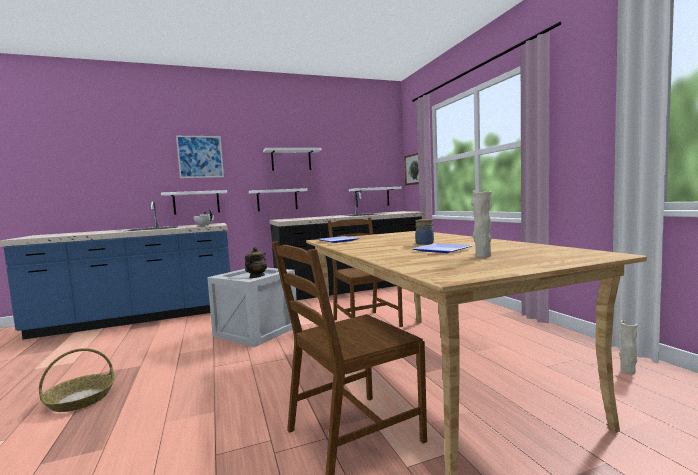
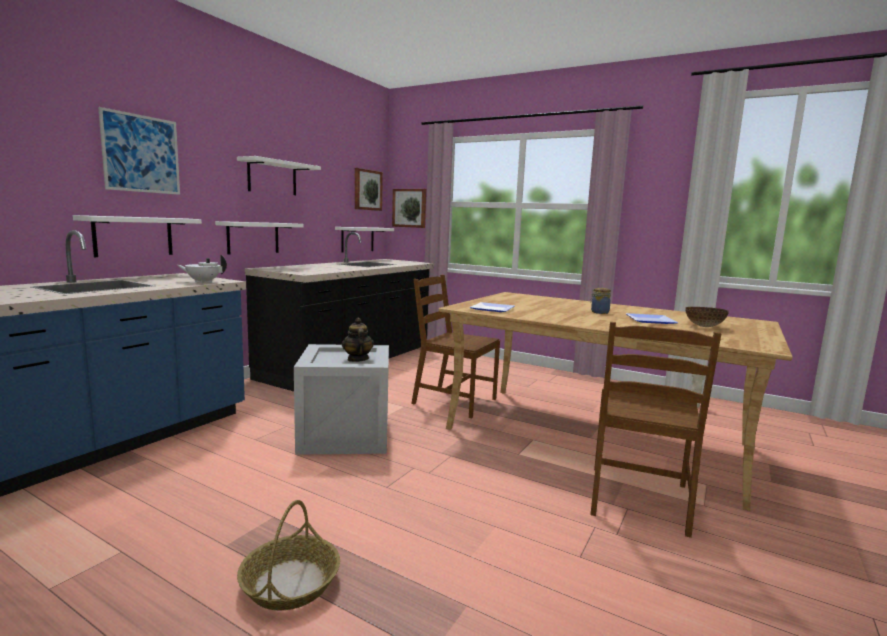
camera: 40 degrees left, 5 degrees up
(380, 160) = (367, 190): none -> picture
(482, 256) = (704, 326): beige vase -> bowl

